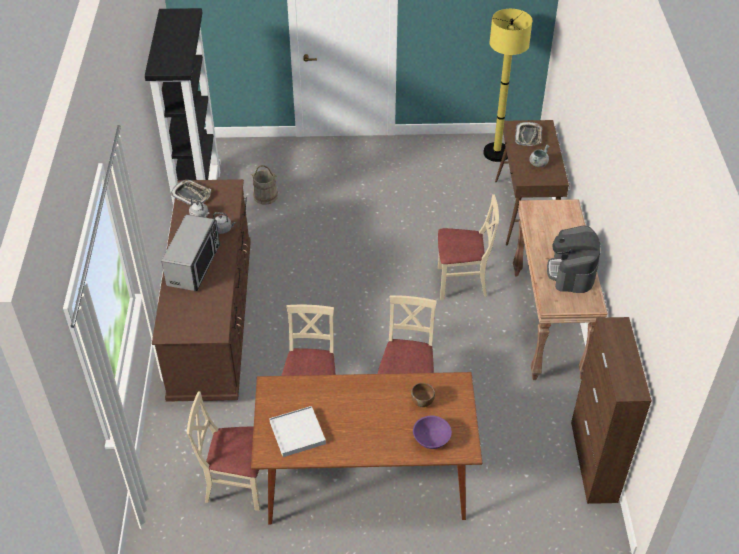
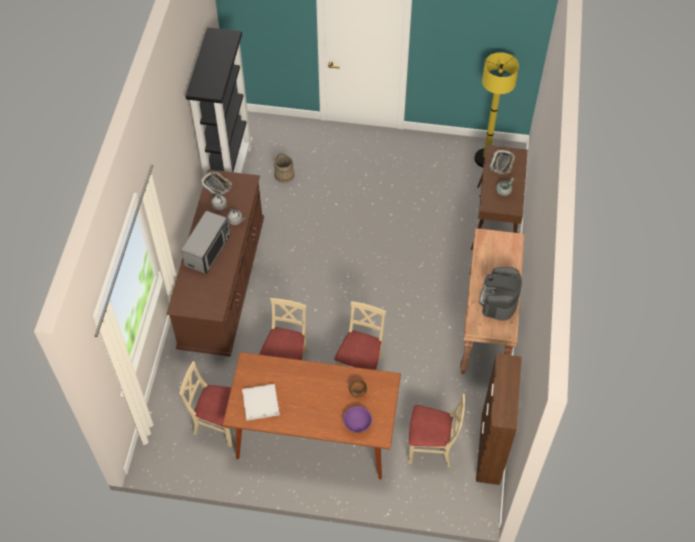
camera: 10 degrees right, 10 degrees up
(461, 282) = (426, 279): beige chair -> beige chair (431, 448)

